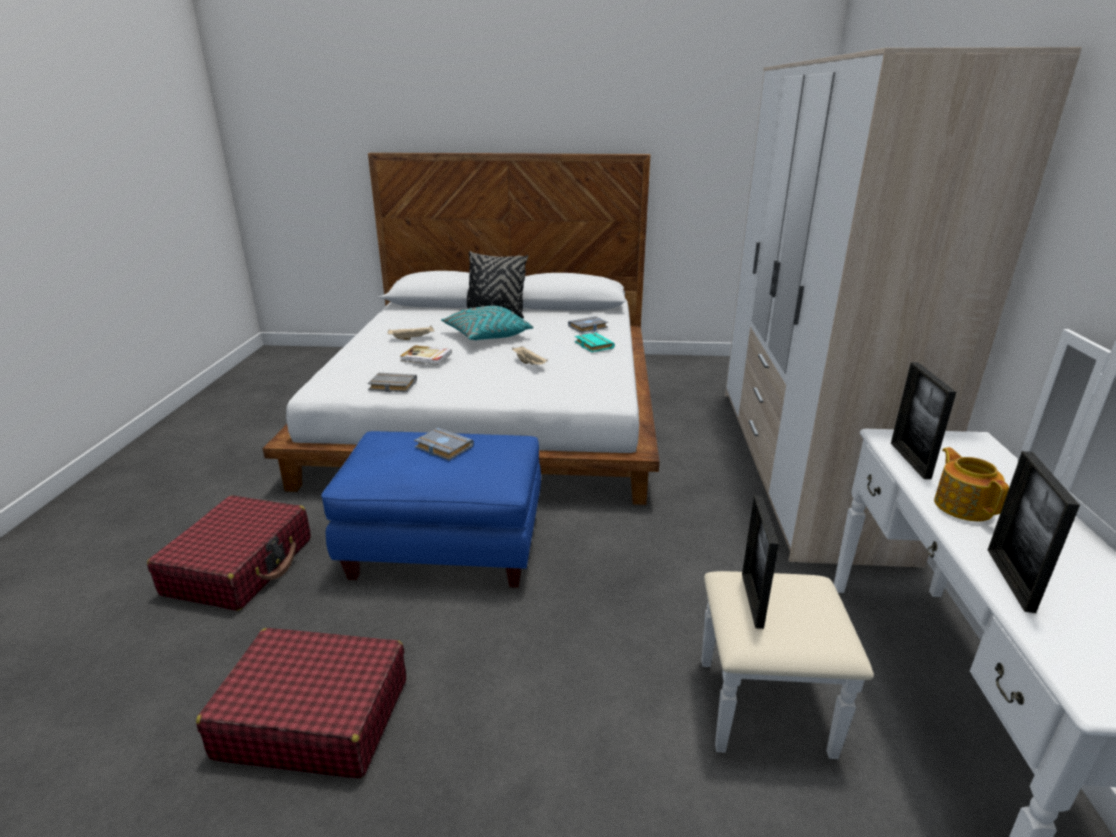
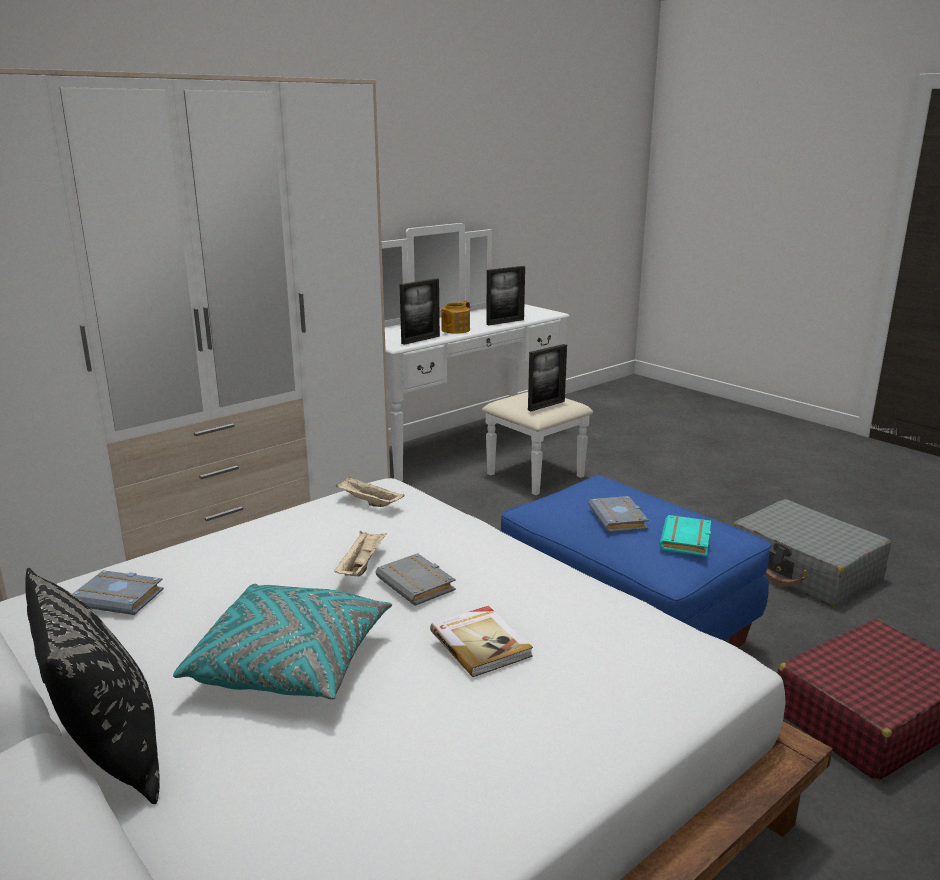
camera: 135 degrees left, 5 degrees down
(314, 717) = (805, 569): red suitcase -> grey suitcase
(391, 386) = (600, 609): grey book -> grey book (418, 584)
(412, 338) = (418, 739): beige tray -> beige tray (368, 502)
(592, 345) = (220, 557): turquoise book -> turquoise book (687, 541)

